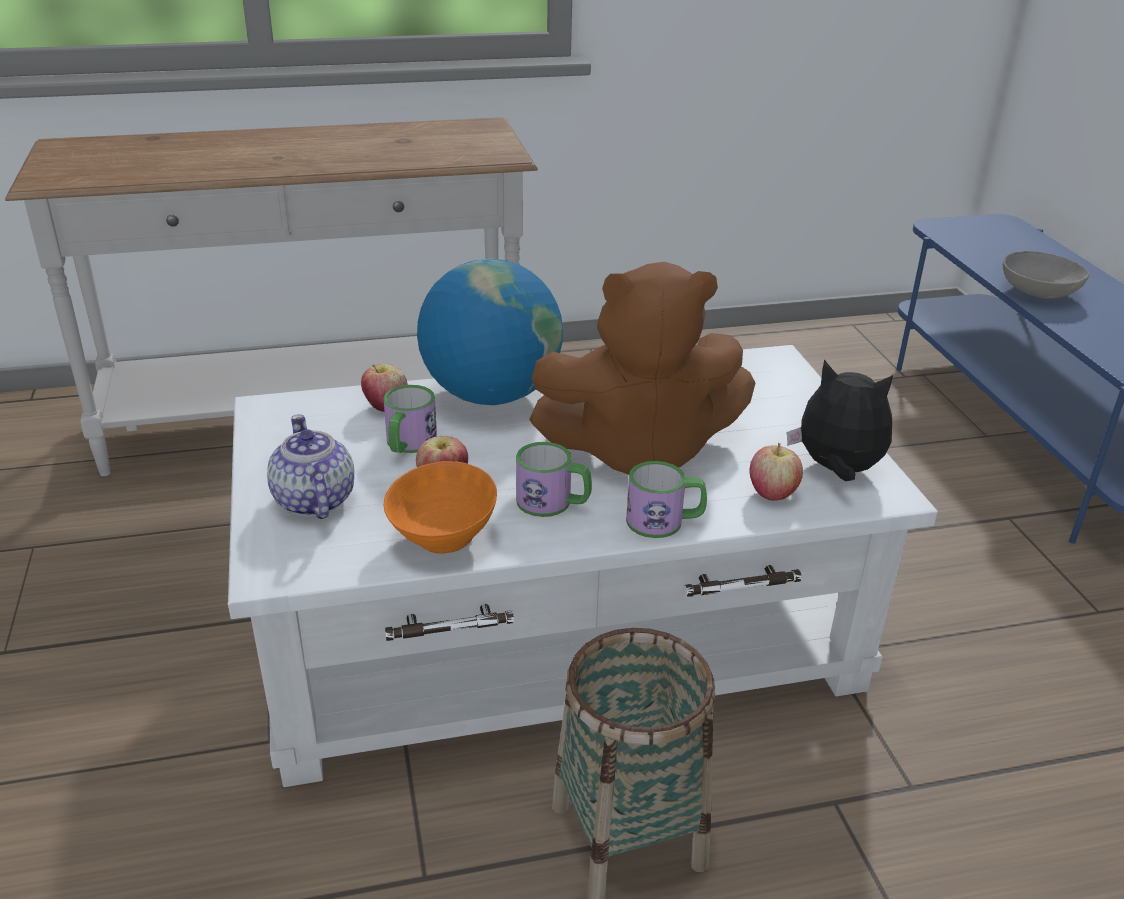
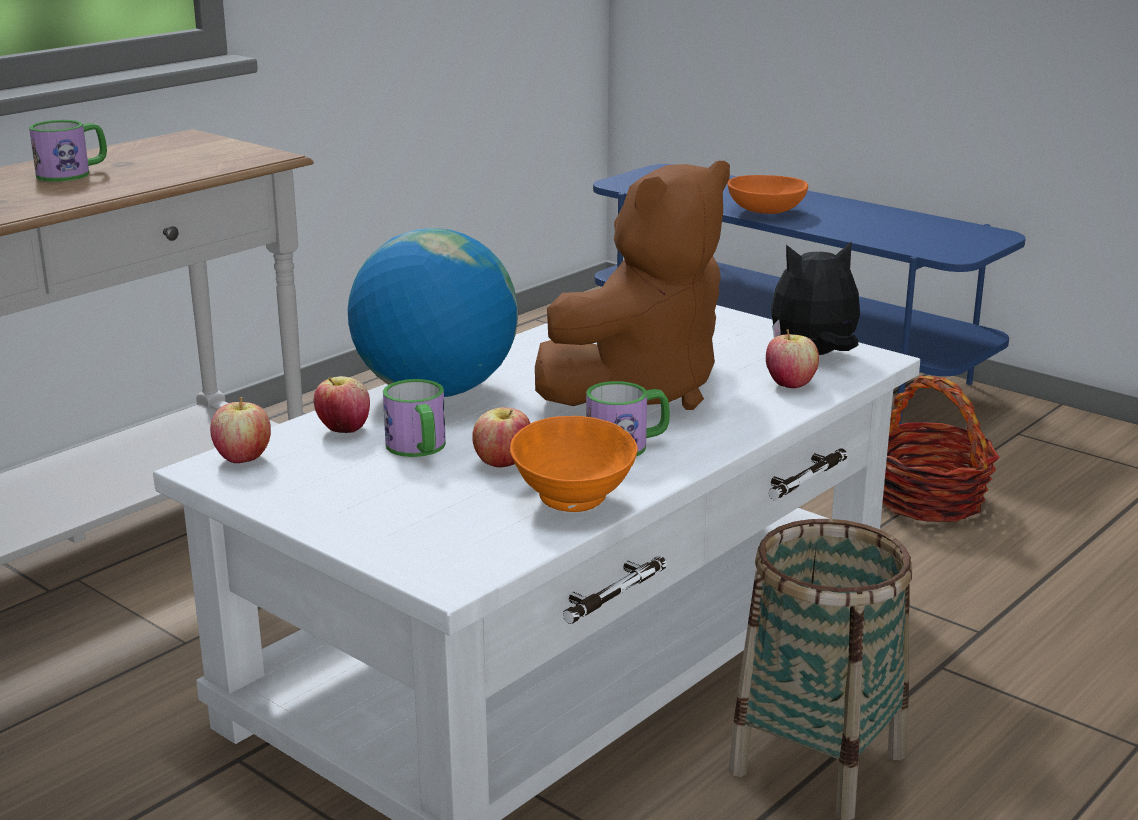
camera: 35 degrees left, 10 degrees down
(295, 407) = (243, 458): none -> apple
(313, 501) = (399, 517): teapot -> none
(665, 521) = (739, 427): mug -> mug (73, 173)
(1015, 630) = (929, 500): none -> basket
(1037, 292) = (765, 211): grey bowl -> orange bowl

